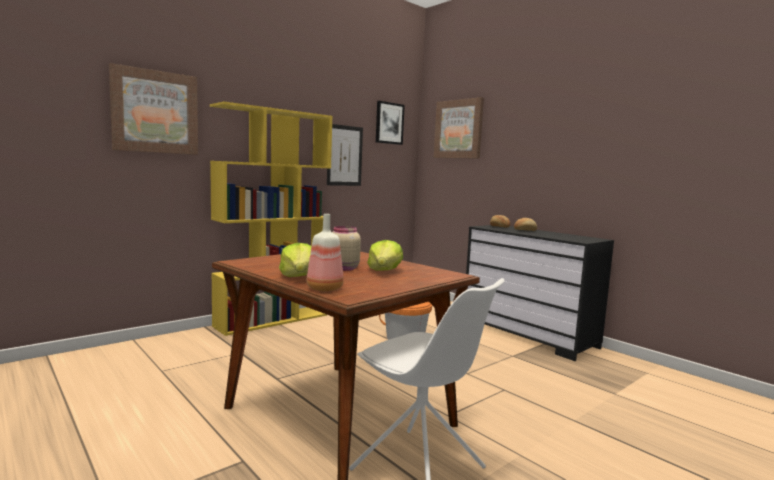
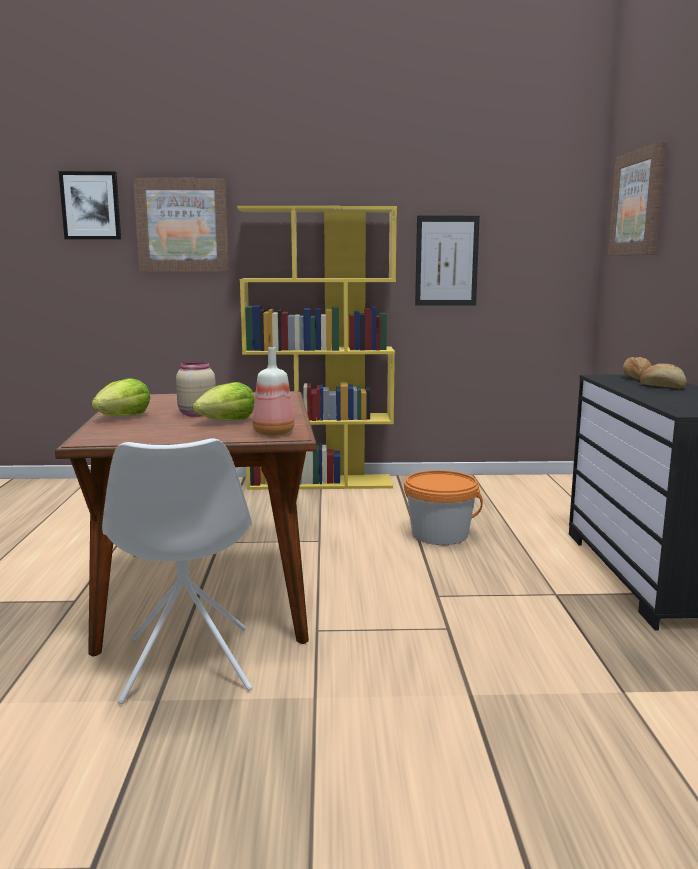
camera: 40 degrees right, 5 degrees up
(325, 289) = (100, 430): bottle -> bottle (273, 433)
(389, 123) = (534, 203): picture -> picture (91, 206)

